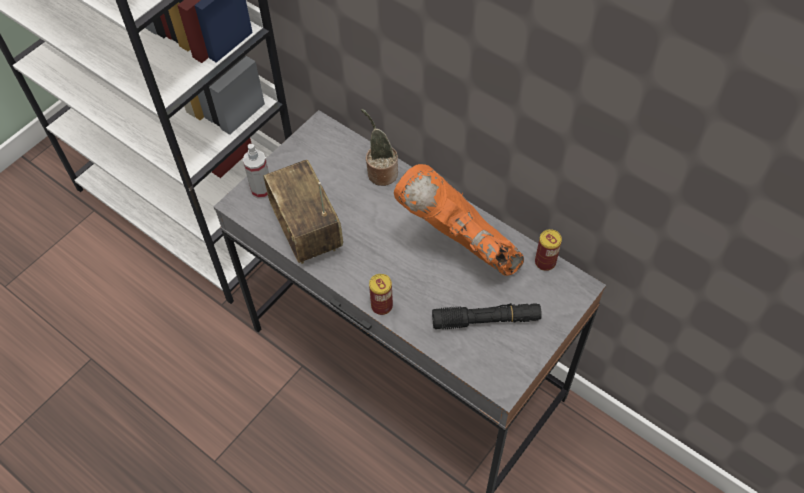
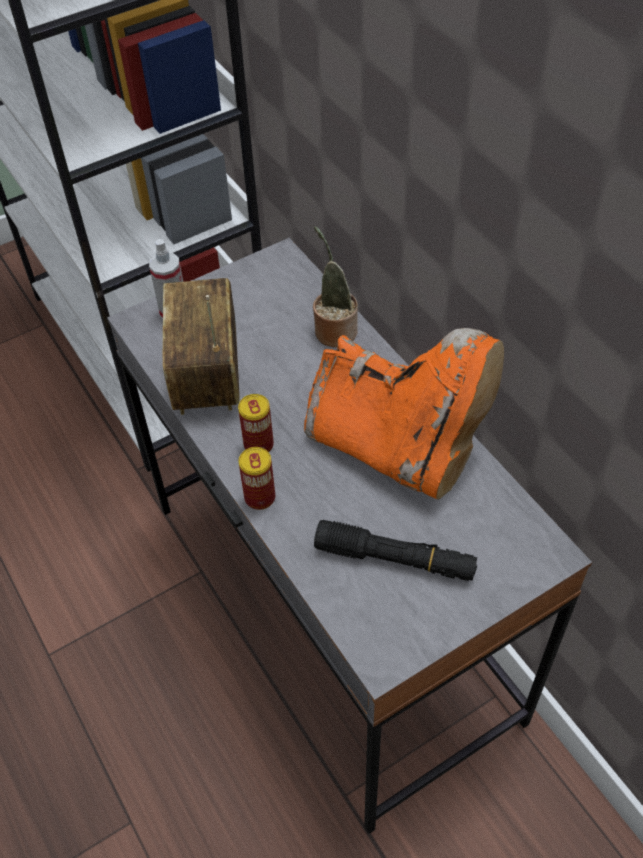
camera: 20 degrees right, 5 degrees down
(459, 247) = (398, 451): orange boot -> orange boot turned 150 degrees clockwise
(545, 262) = (512, 505): can -> can (258, 445)

